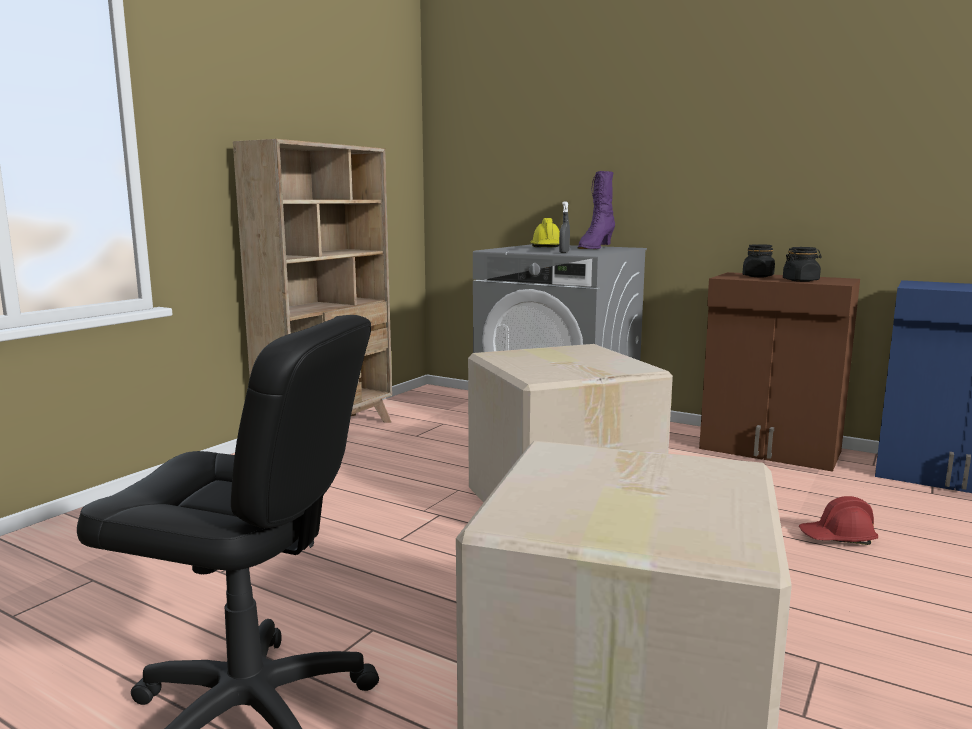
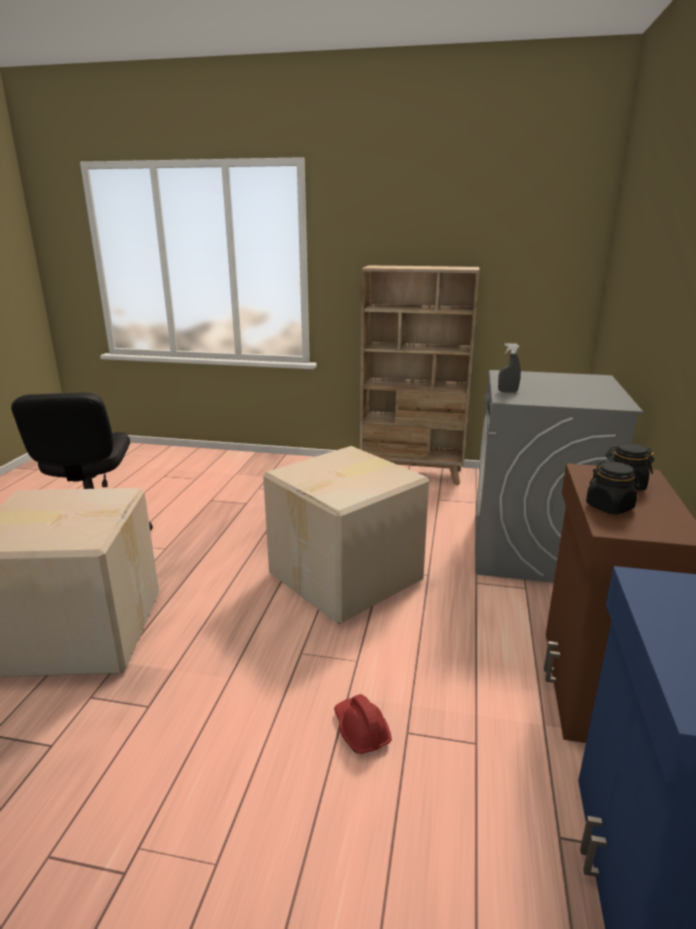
camera: 70 degrees right, 10 degrees up
(547, 248) = (555, 383): yellow hard hat -> none
(594, 248) = (586, 395): purple boot -> none

